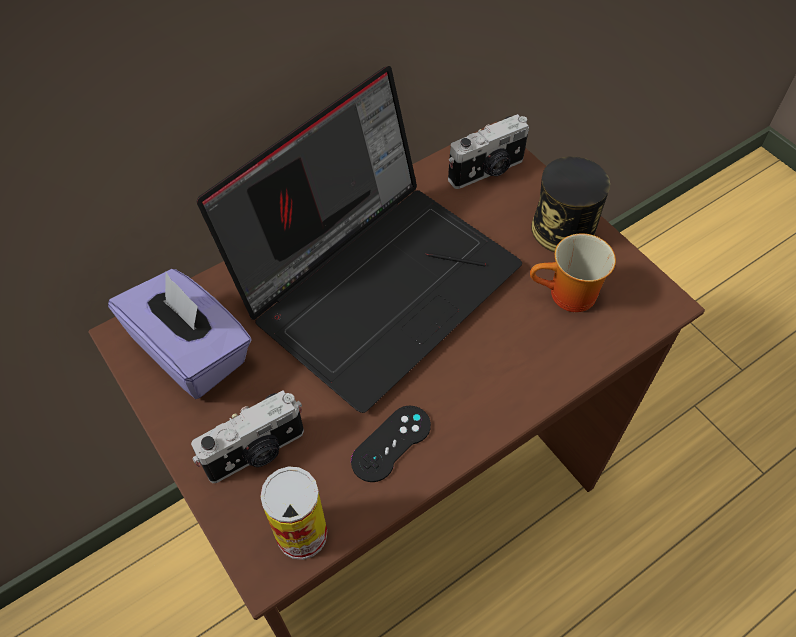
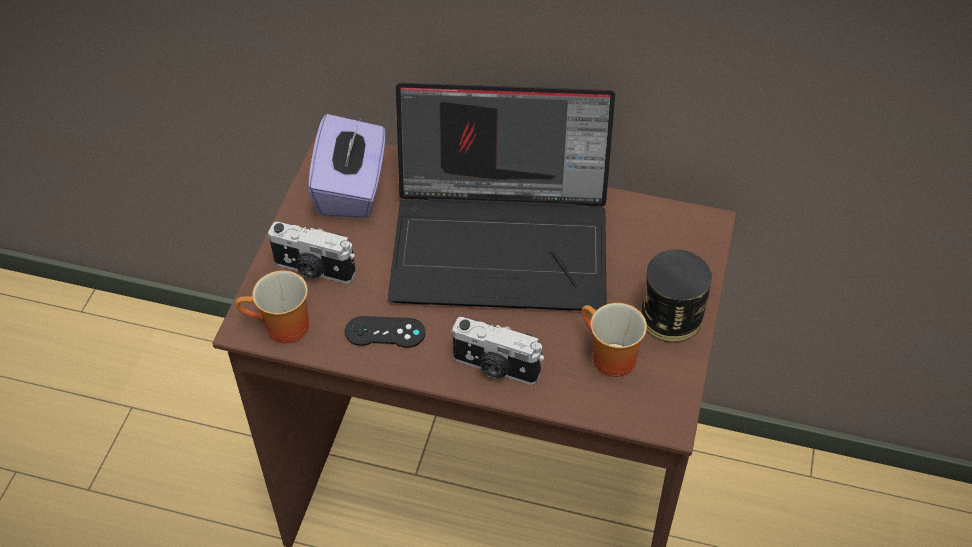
camera: 50 degrees right, 5 degrees down
(302, 534) = (282, 329): can -> mug
(487, 171) = (675, 238): camera -> camera (495, 368)

